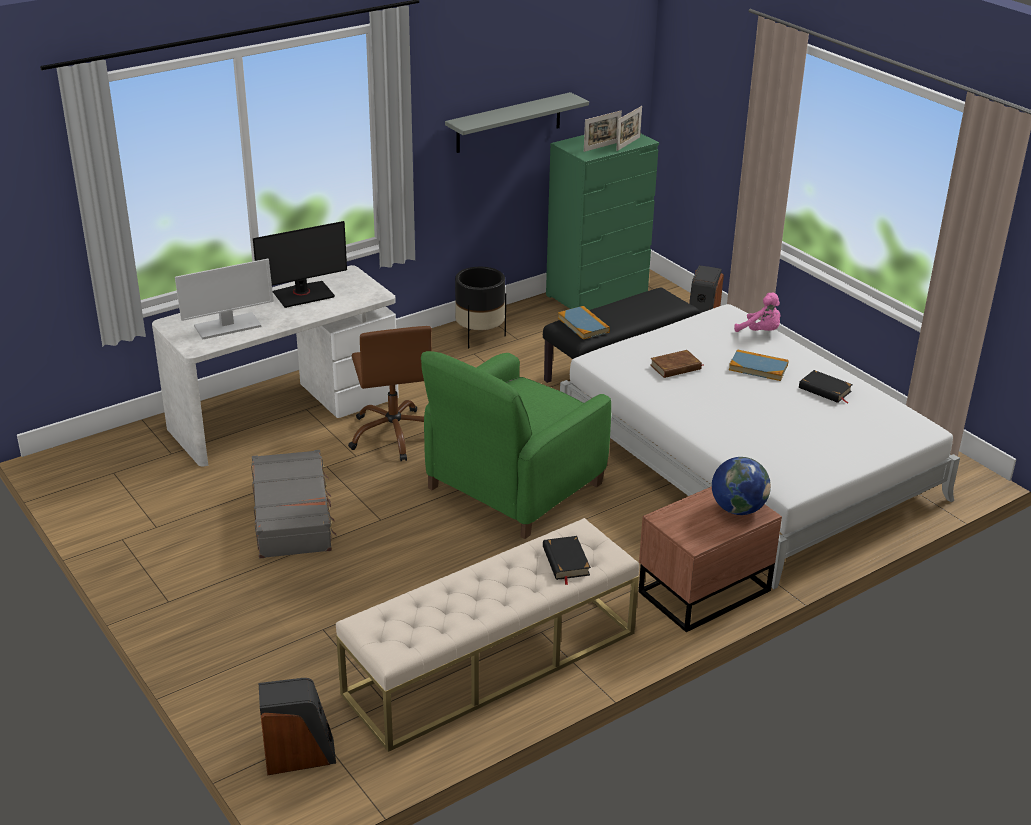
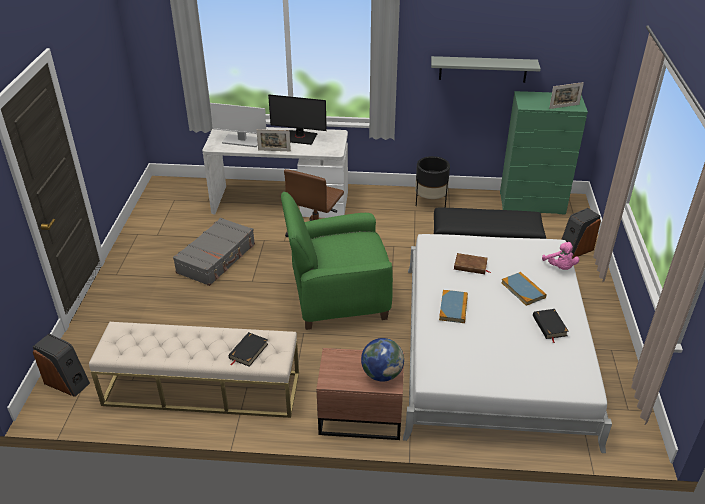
camera: 40 degrees right, 5 degrees up
(583, 325) = (454, 216): book -> book (453, 308)
(601, 146) = (543, 103): picture frame -> picture frame (274, 150)

